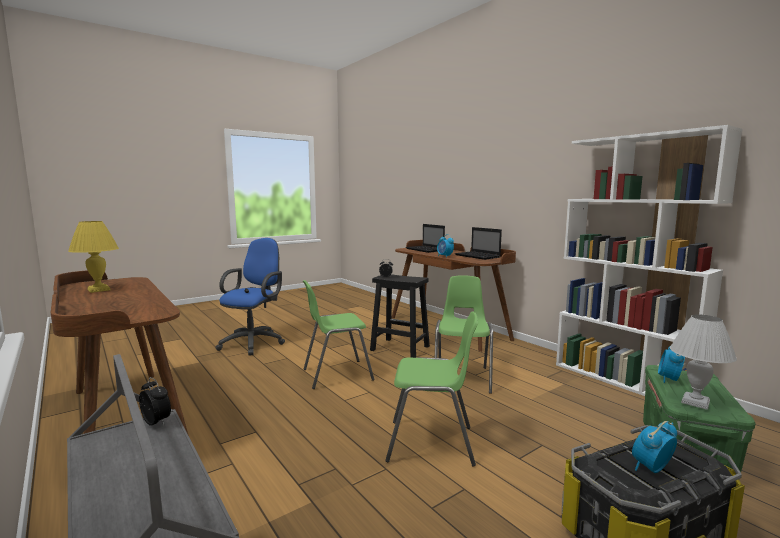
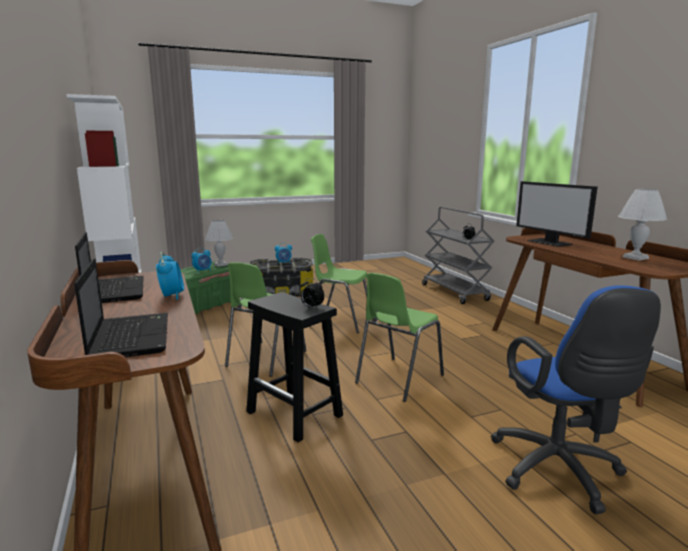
camera: 165 degrees left, 5 degrees up
(98, 290) = (635, 257): yellow table lamp -> white table lamp
(131, 307) = (550, 242): none -> monitor
(254, 342) = (559, 472): blue office chair -> blue office chair turned 45 degrees counterclockwise
(336, 374) = (398, 379): green chair -> green chair turned 135 degrees clockwise

